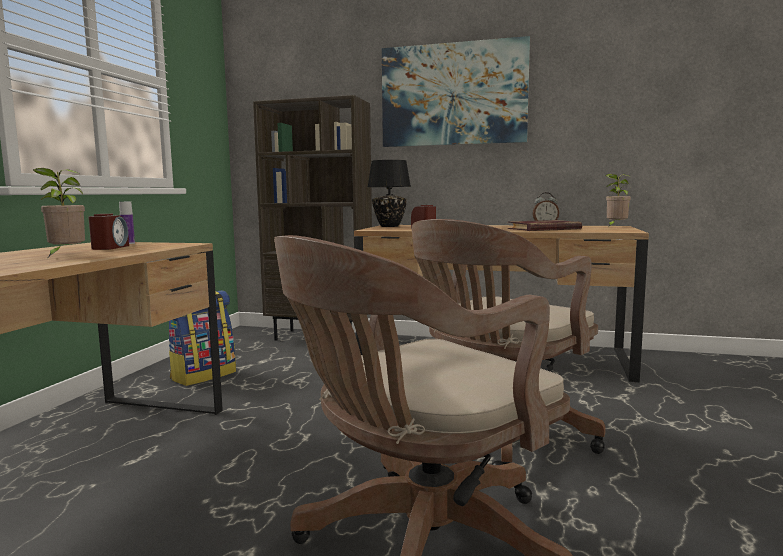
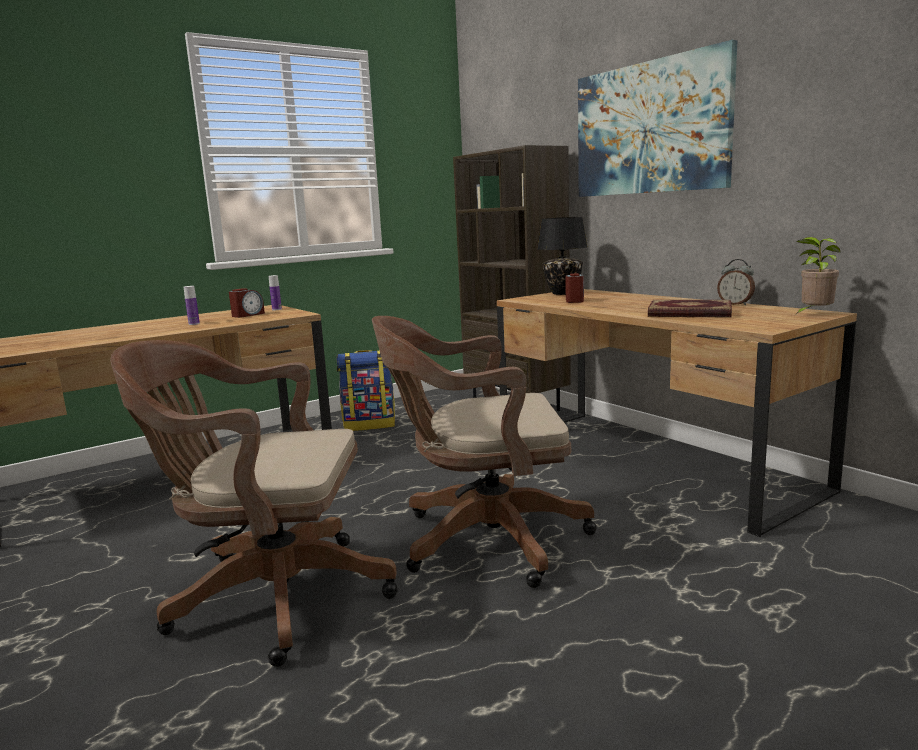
camera: 40 degrees right, 5 degrees up
(65, 256) = (194, 324): potted plant -> bottle

